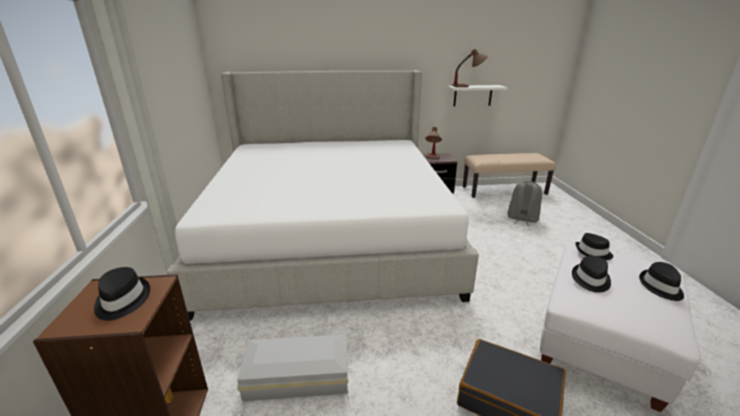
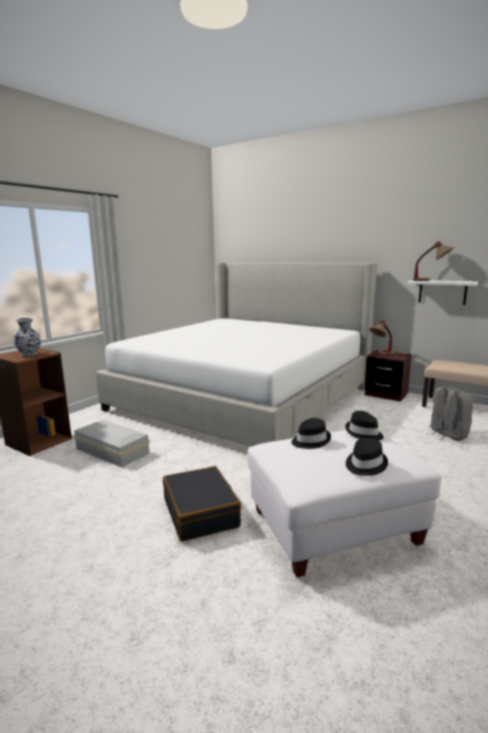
camera: 40 degrees right, 10 degrees down
(122, 301) = (28, 354): black hat -> vase

